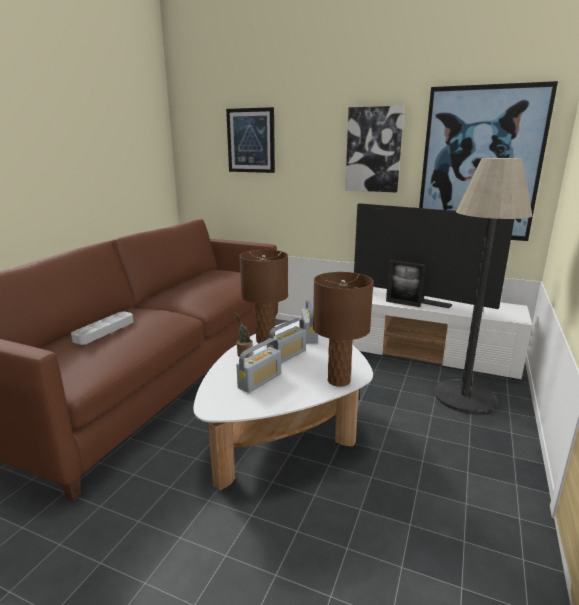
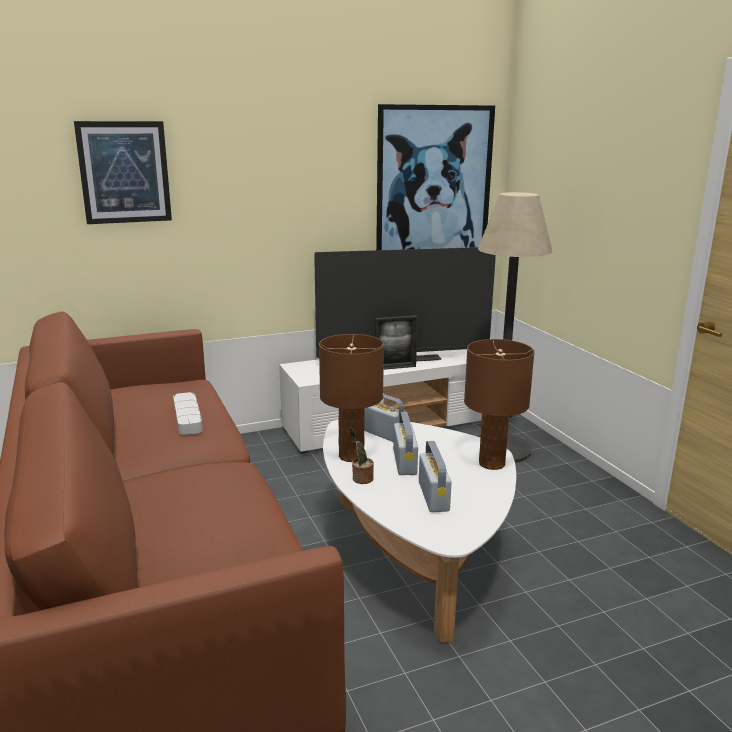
camera: 45 degrees left, 0 degrees up
(104, 331) = (193, 521): grey tray -> grey tray (187, 417)
(373, 150) = (316, 180): picture -> none

